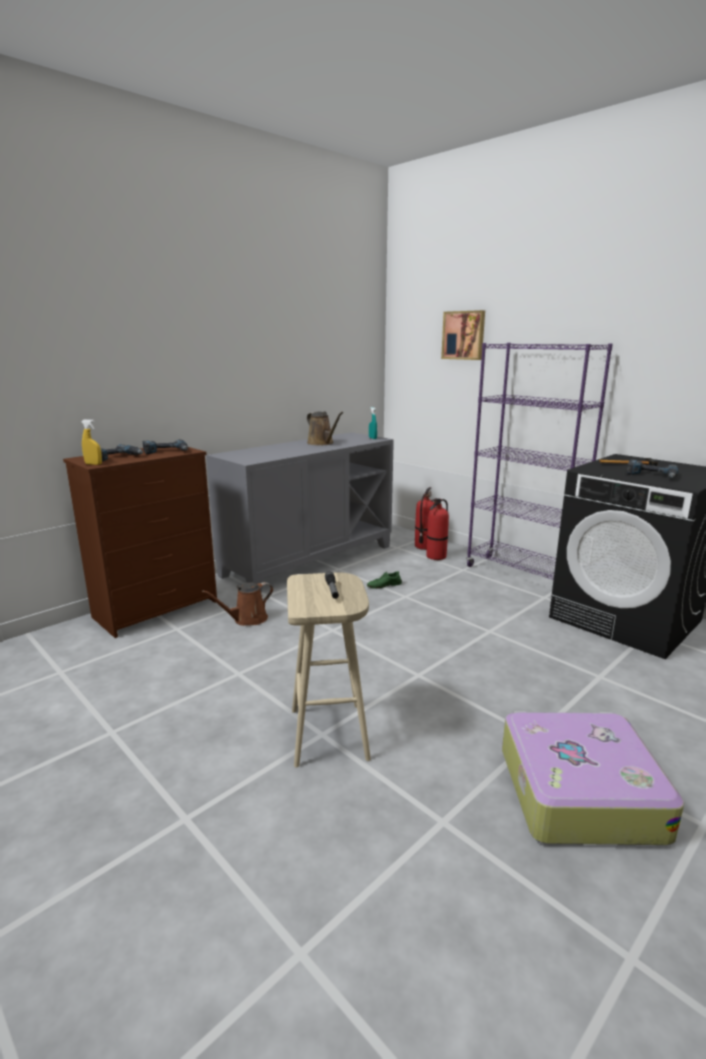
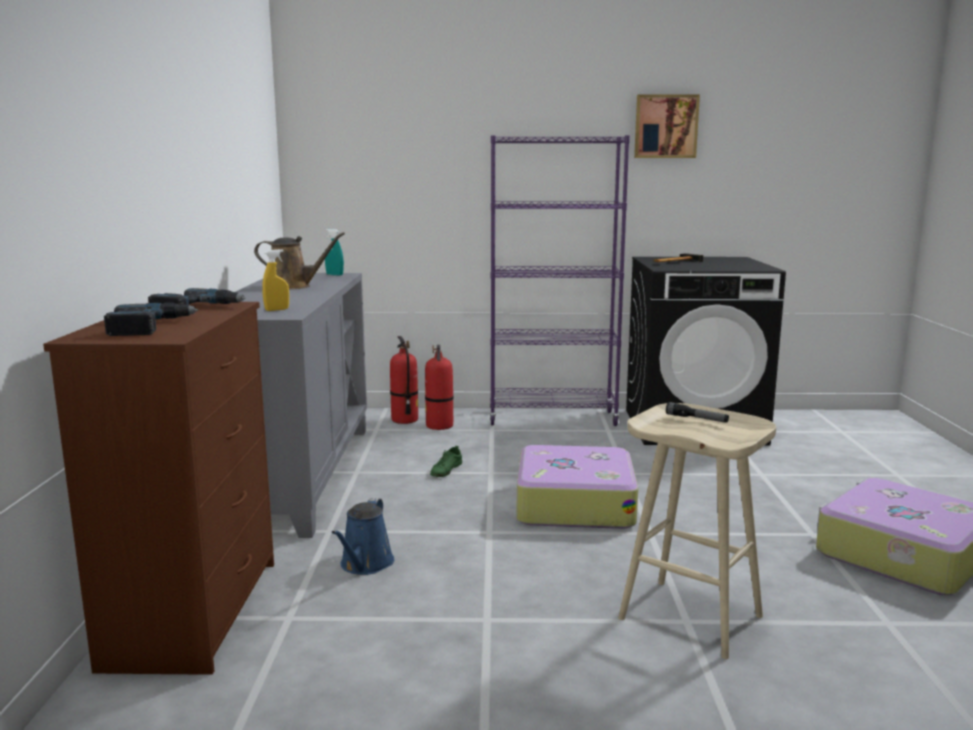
camera: 45 degrees left, 5 degrees down
(93, 464) = (158, 338): yellow spray bottle -> yellow spray bottle (277, 310)
(247, 619) = (365, 565): brown watering can -> blue watering can
(412, 635) = (573, 504): none -> suitcase
(464, 335) = (419, 129): picture -> picture (665, 126)
(651, 475) = (719, 266): power drill -> none

